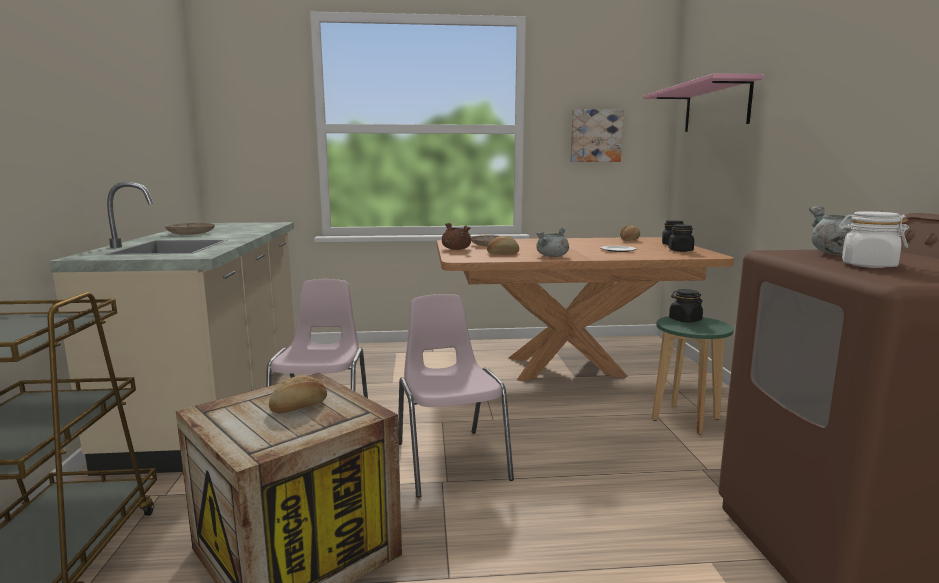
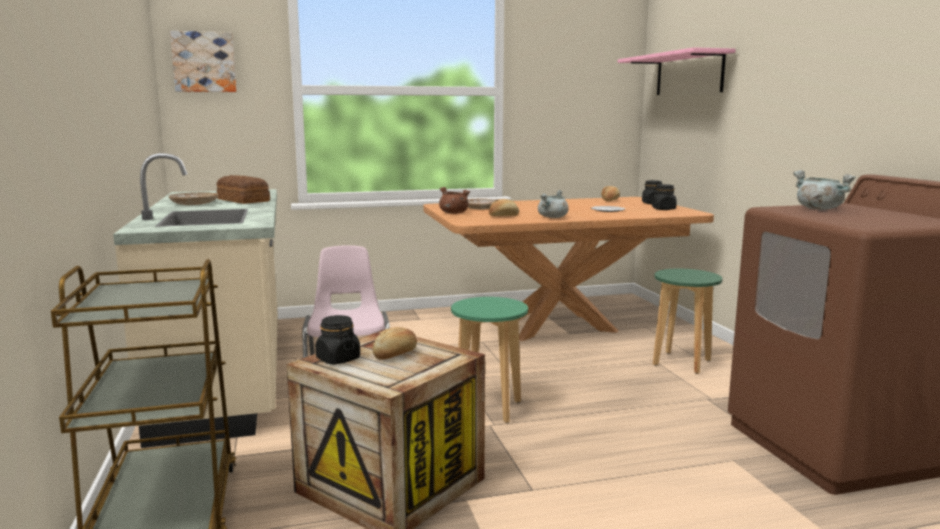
camera: 10 degrees left, 0 degrees up
(240, 232) = (243, 200): none -> bread
(450, 460) = (488, 408): pink chair -> green stool
(595, 136) = (572, 97): picture -> picture (204, 62)
(685, 320) = (678, 272): black jar -> black jar (338, 359)
(867, 265) = (841, 216): white jar -> none

